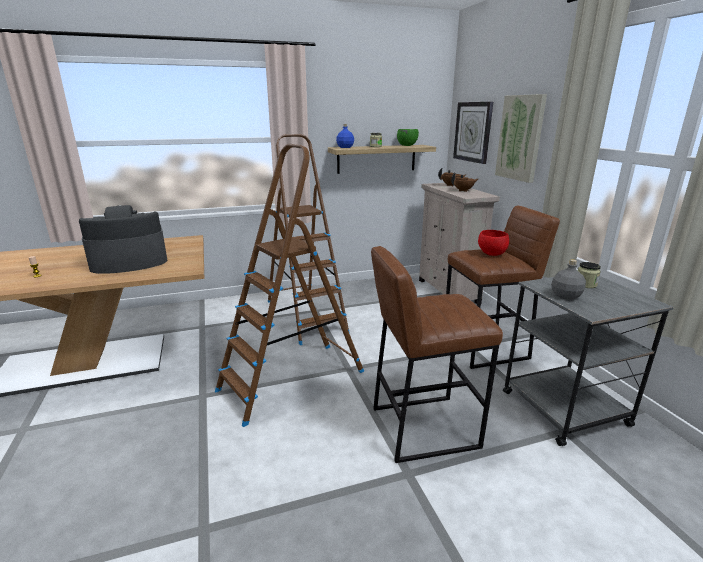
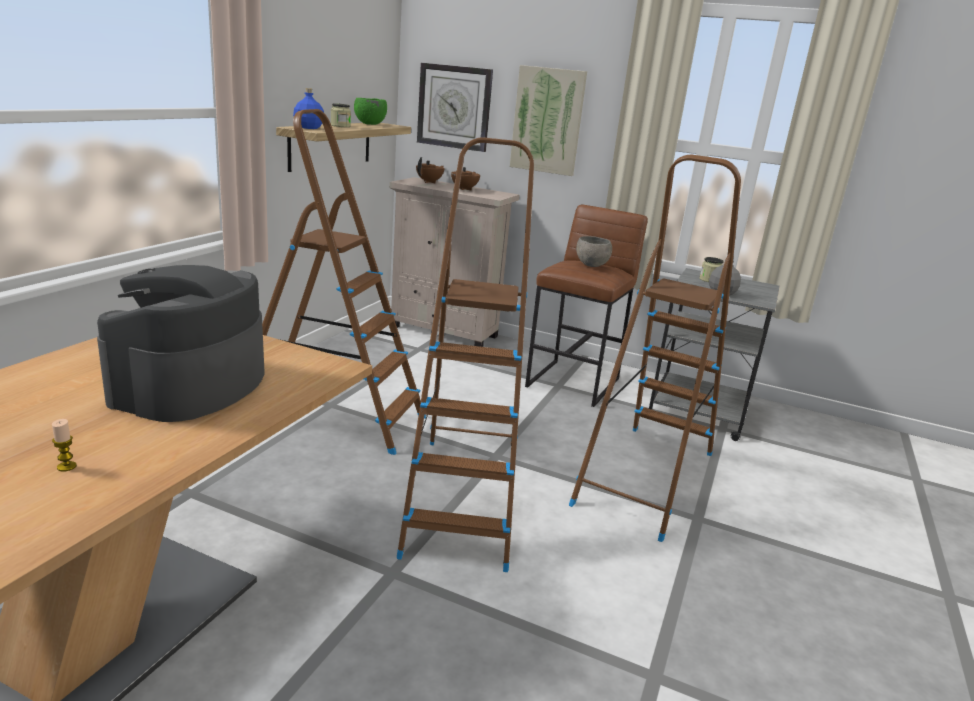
camera: 50 degrees left, 0 degrees up
(422, 427) = (646, 476): brown stool -> brown step ladder
(492, 254) = (592, 265): red bowl -> grey bowl

